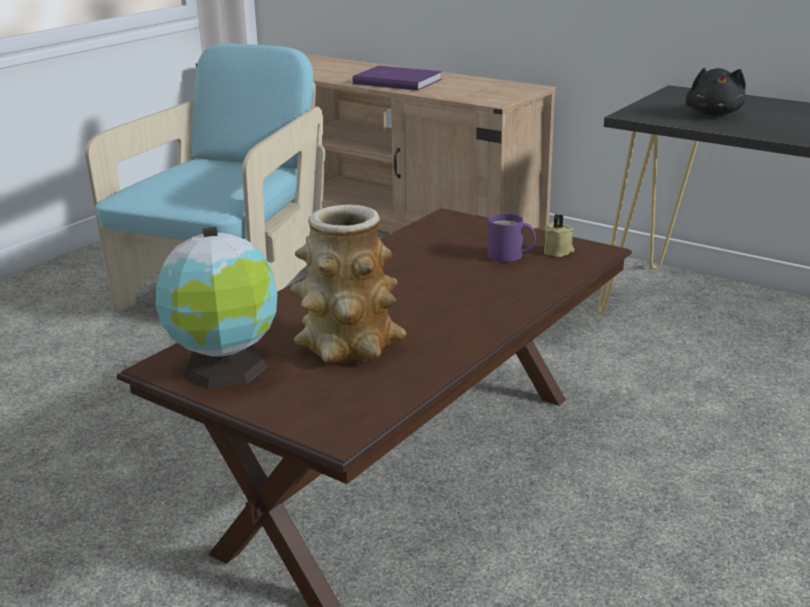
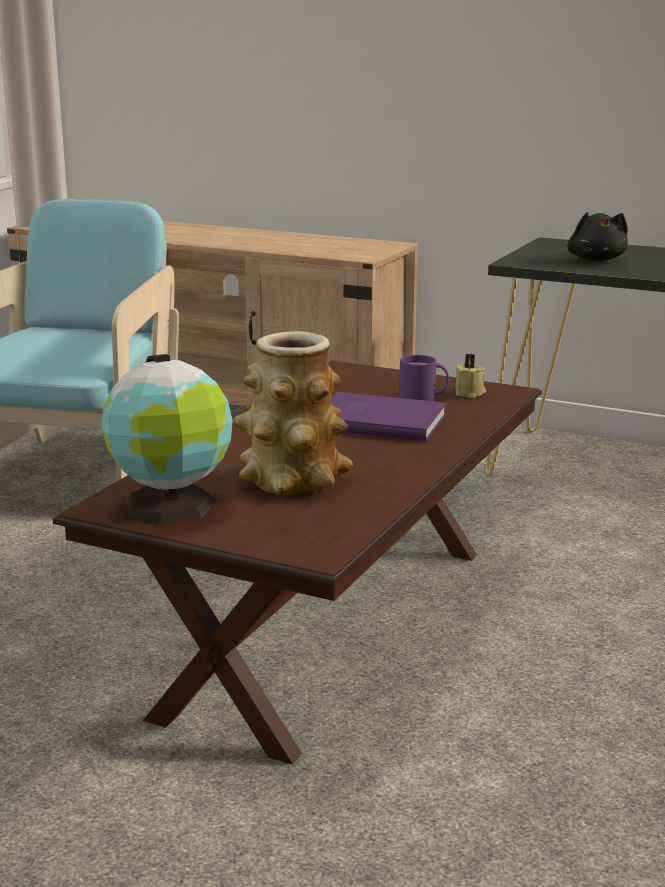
camera: 10 degrees left, 5 degrees down
(397, 81) = (246, 240): purple book -> purple book (378, 420)

